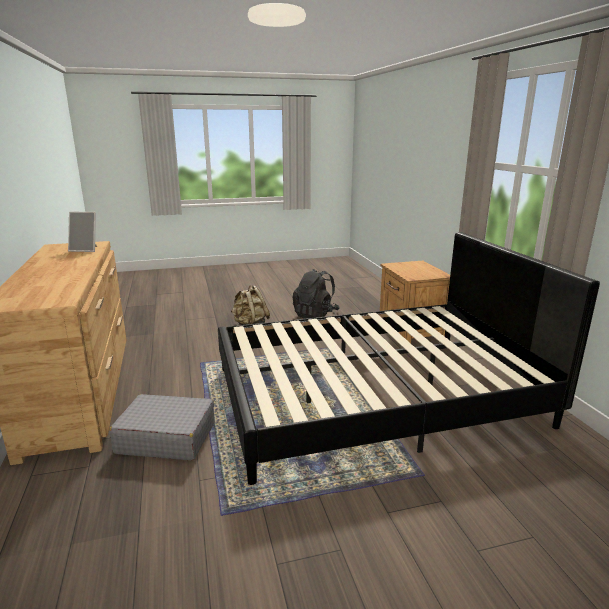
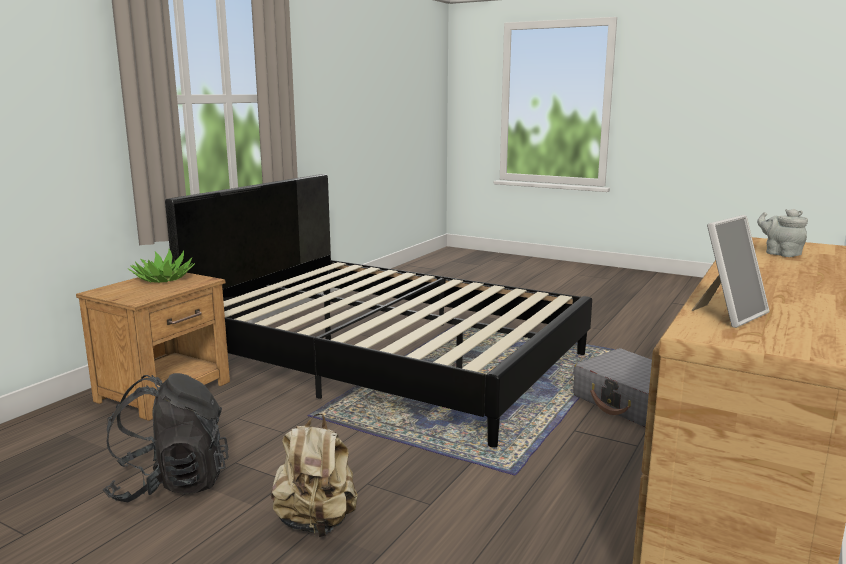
camera: 135 degrees left, 5 degrees down
(44, 290) = (780, 253): none -> grey teapot
(86, 249) = (728, 315): picture frame -> picture frame turned 90 degrees clockwise
(428, 272) = (163, 279): none -> potted plant

